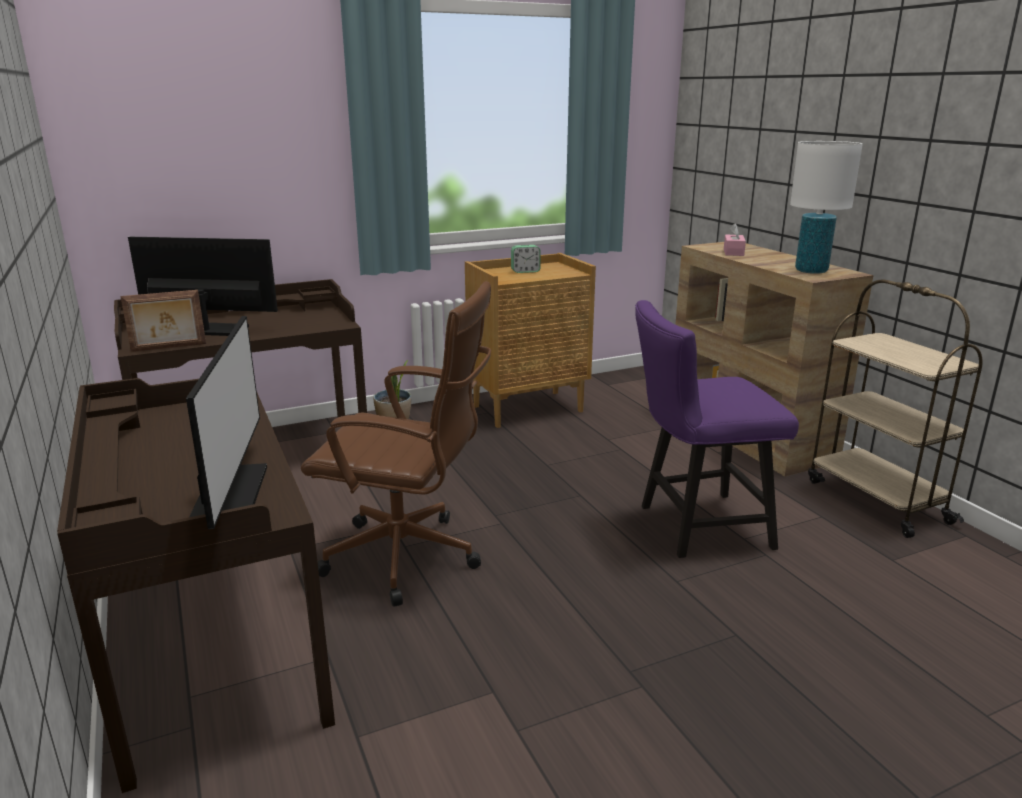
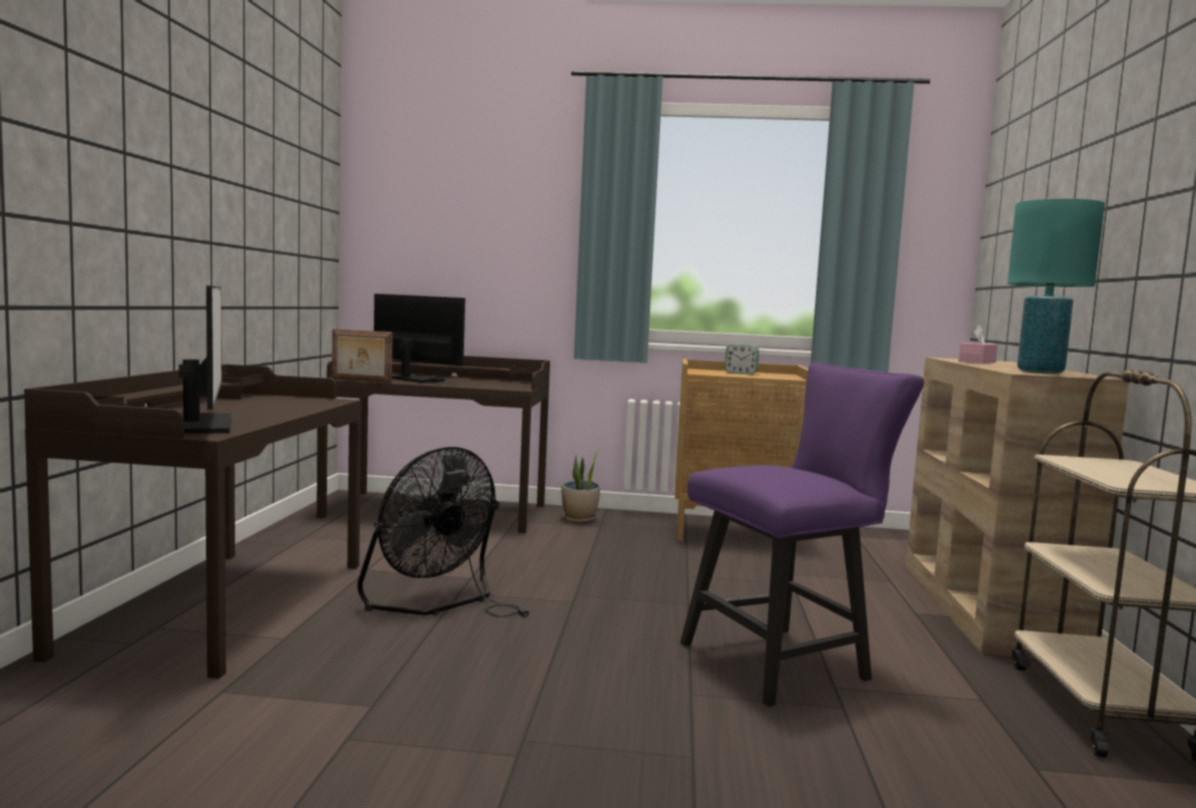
camera: 30 degrees right, 15 degrees down
(229, 495) = (203, 424): monitor -> monitor turned 45 degrees counterclockwise
(409, 558) = (450, 600): brown office chair -> black fan
(695, 527) = (785, 661): purple chair -> purple chair turned 135 degrees clockwise
(811, 271) = (1040, 372): white table lamp -> turquoise table lamp

